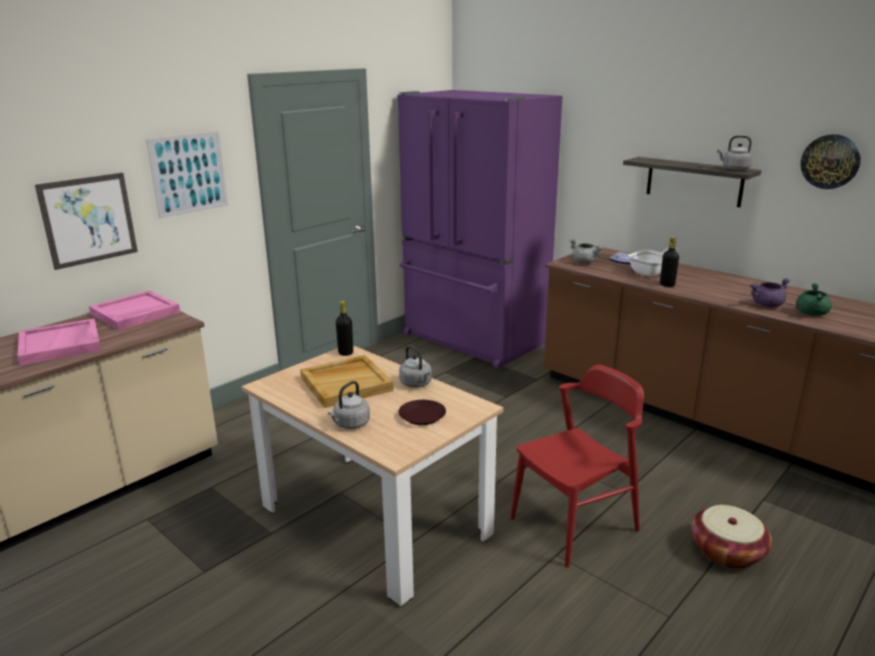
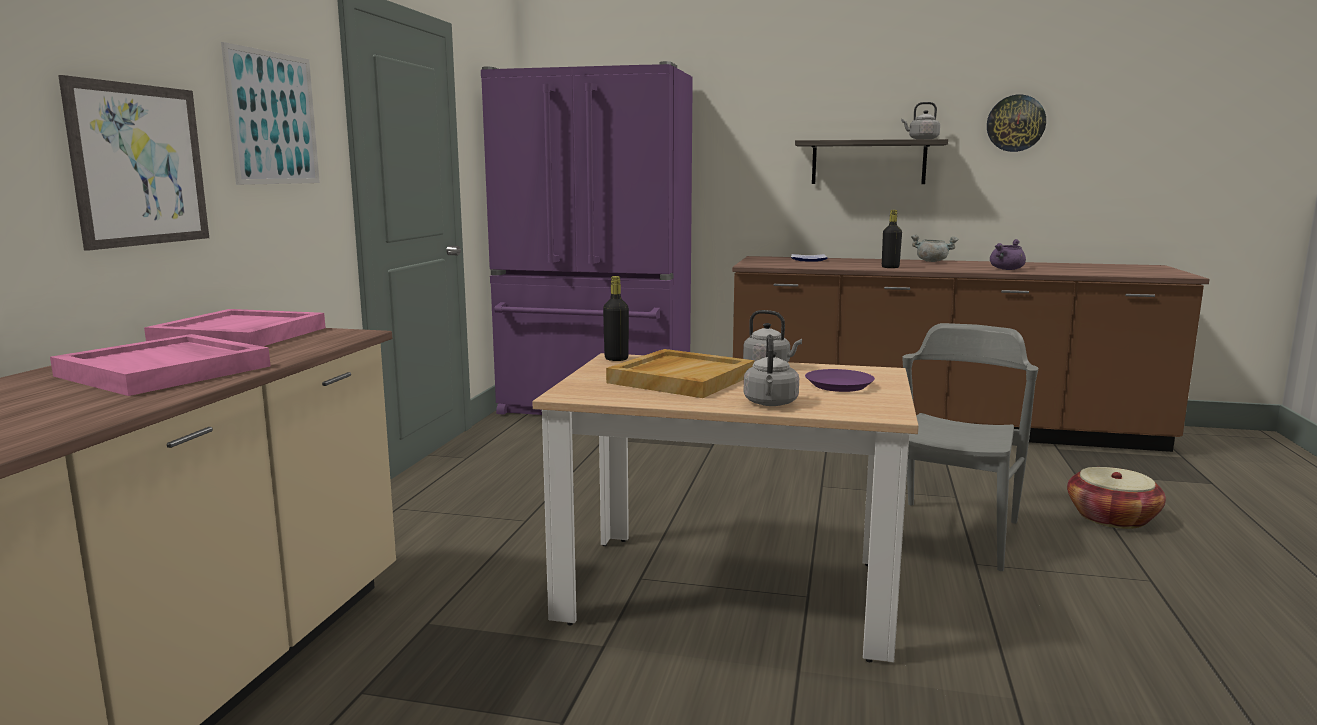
camera: 30 degrees left, 10 degrees down
(421, 416) = (839, 386): brown plate -> purple plate
(574, 524) = (951, 534): red chair -> grey chair
(585, 262) = (771, 263): grey cooking pot -> grey cooking pot (932, 261)
(652, 272) = (854, 263): frying pan -> none
(810, 313) = (1052, 270): green cooking pot -> none

